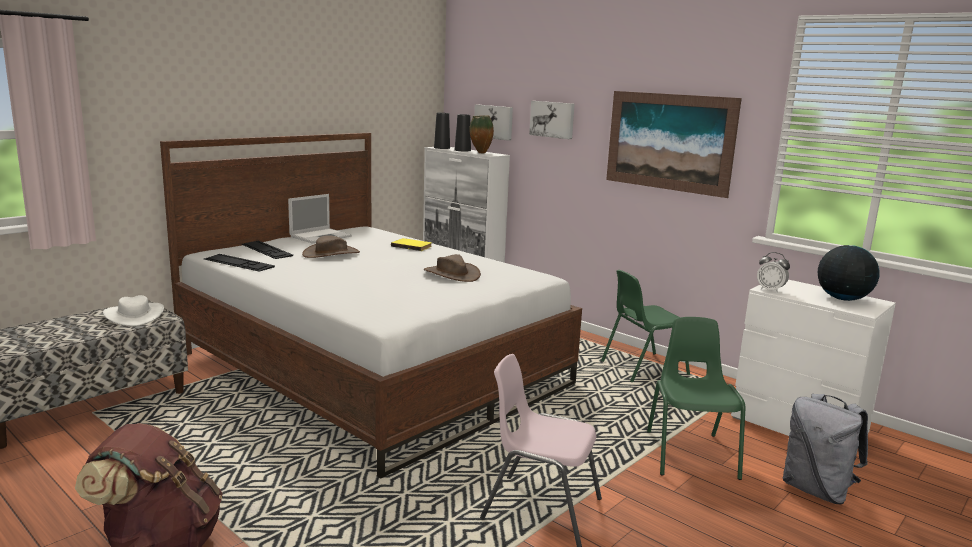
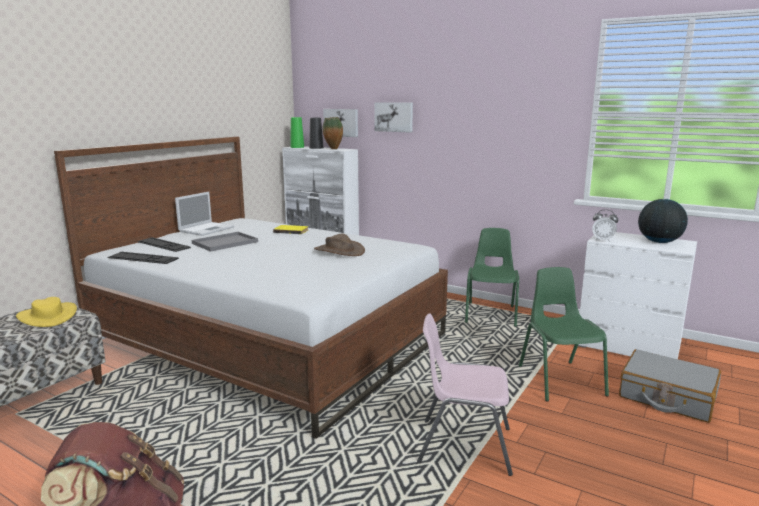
camera: 10 degrees left, 0 degrees up
(134, 315) = (48, 316): white hat -> yellow hat
(331, 254) = (224, 243): brown hat -> grey tray
(442, 148) = (297, 147): black vase -> green vase
(642, 368) = (491, 314): green chair -> green chair turned 135 degrees clockwise
(669, 142) = (497, 128): picture -> none
(817, 490) = (667, 397): grey backpack -> grey suitcase

